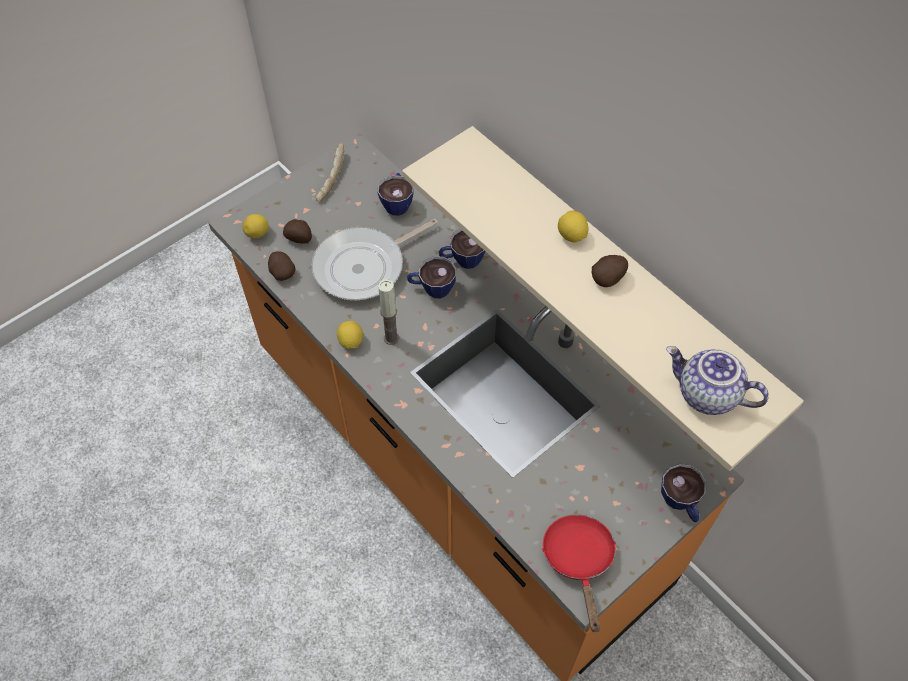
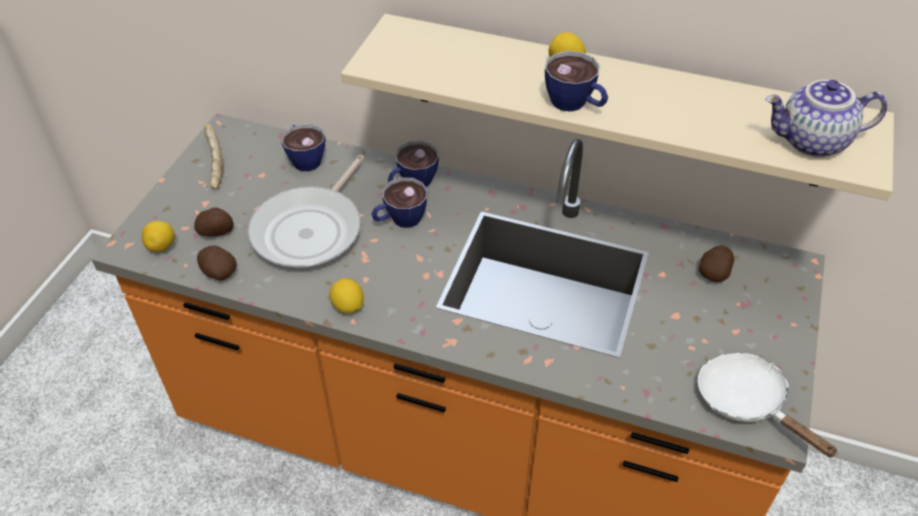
camera: 30 degrees left, 10 degrees down
(391, 338) = (390, 283): candle -> none
(579, 560) = (747, 402): red frying pan -> white frying pan
(609, 278) = (632, 85): potato -> potato (714, 272)
(680, 503) = (791, 302): cup -> cup (575, 104)

